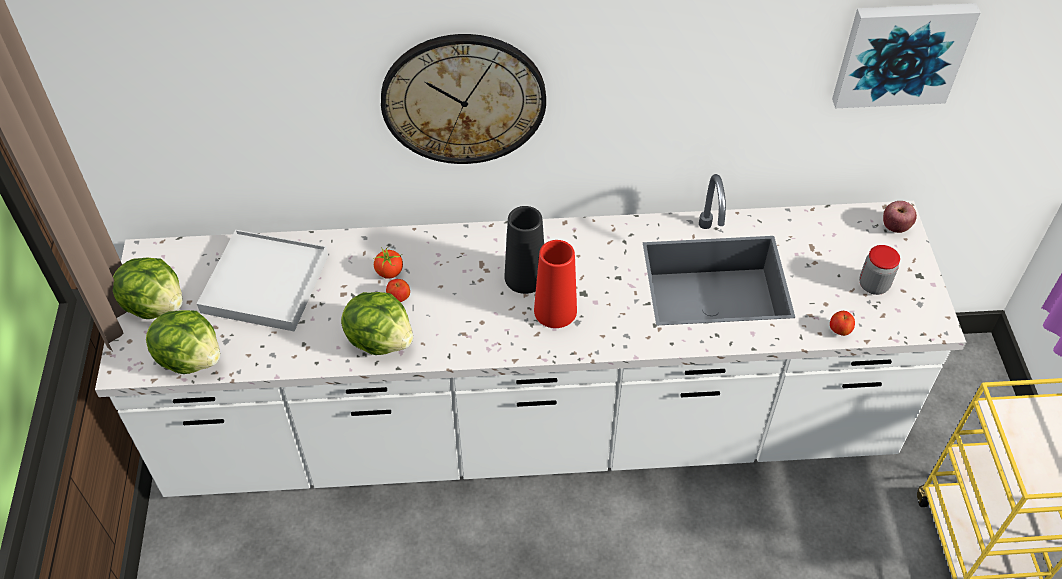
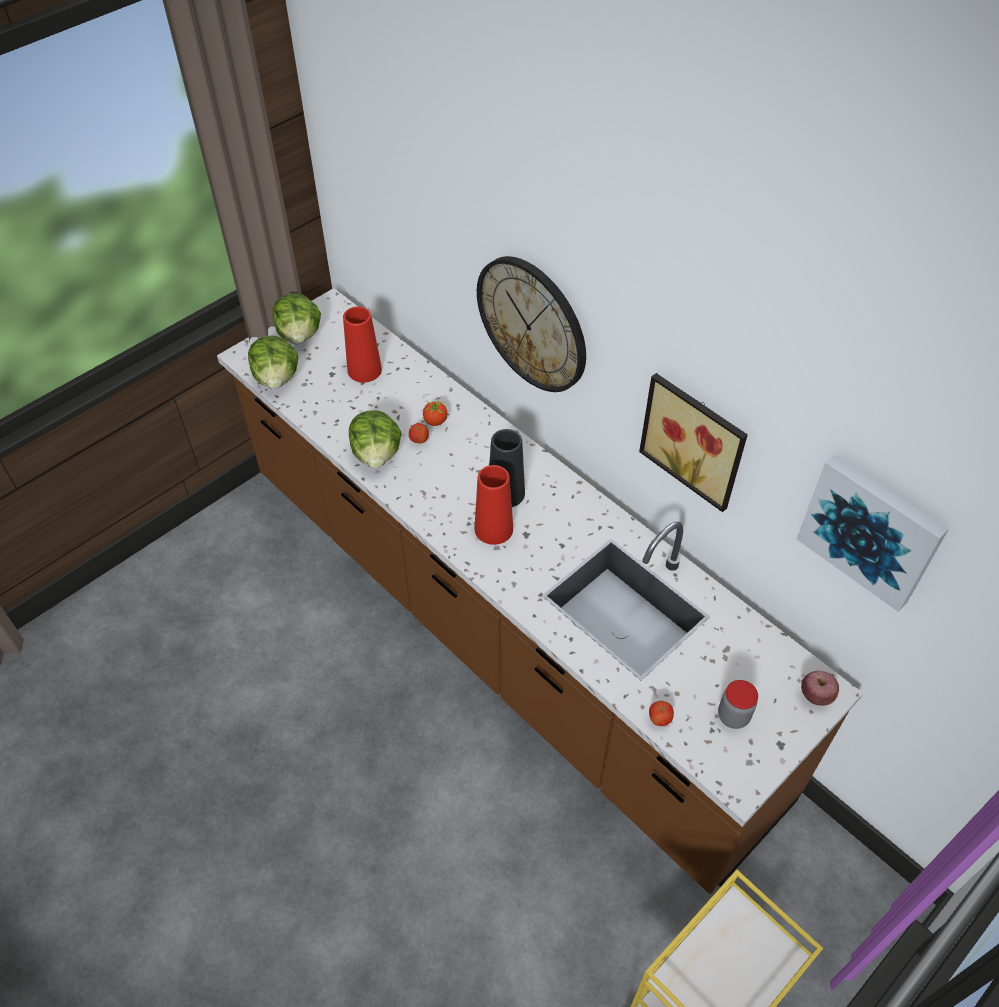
camera: 50 degrees right, 0 degrees up
(265, 283) = (364, 370): white tray -> red vase
(531, 429) = (499, 629): white counter -> brown counter
(697, 90) = (695, 439): none -> picture

